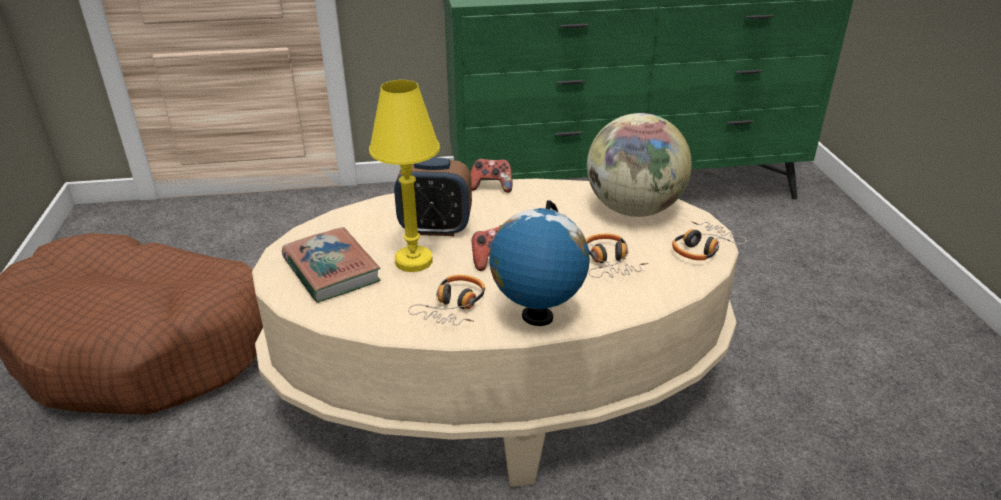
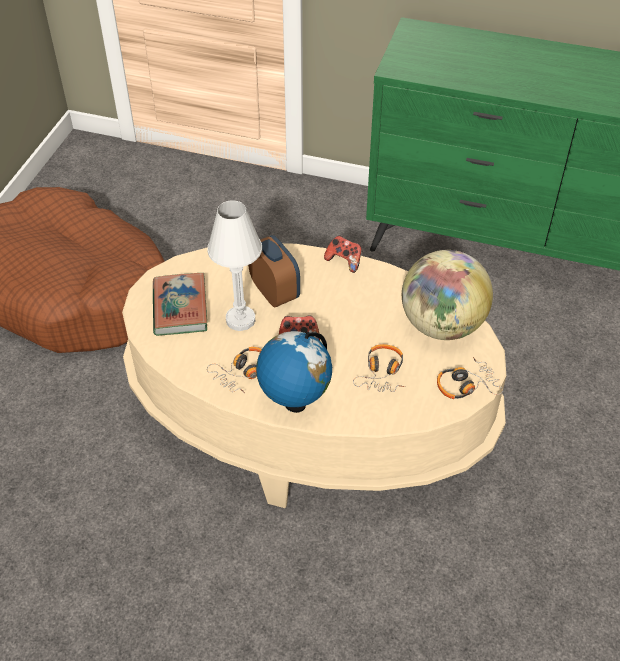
camera: 25 degrees right, 15 degrees up
(413, 261) = (240, 319): yellow table lamp -> white table lamp
(435, 228) = (274, 292): alarm clock -> alarm clock turned 150 degrees counterclockwise

